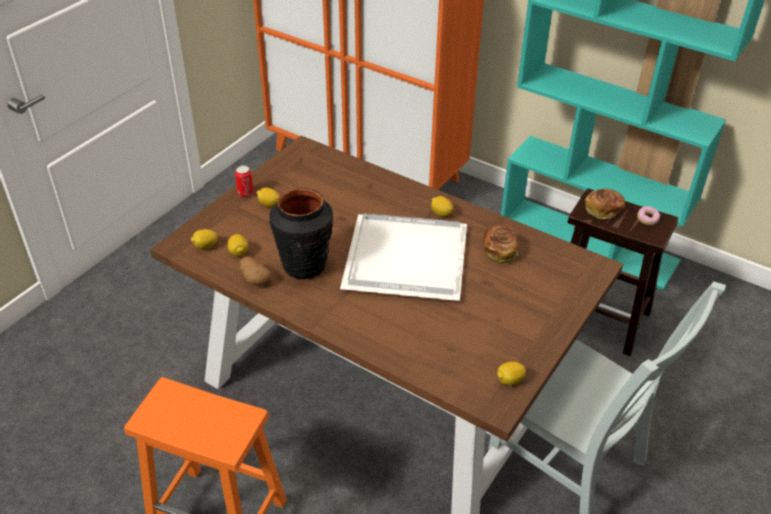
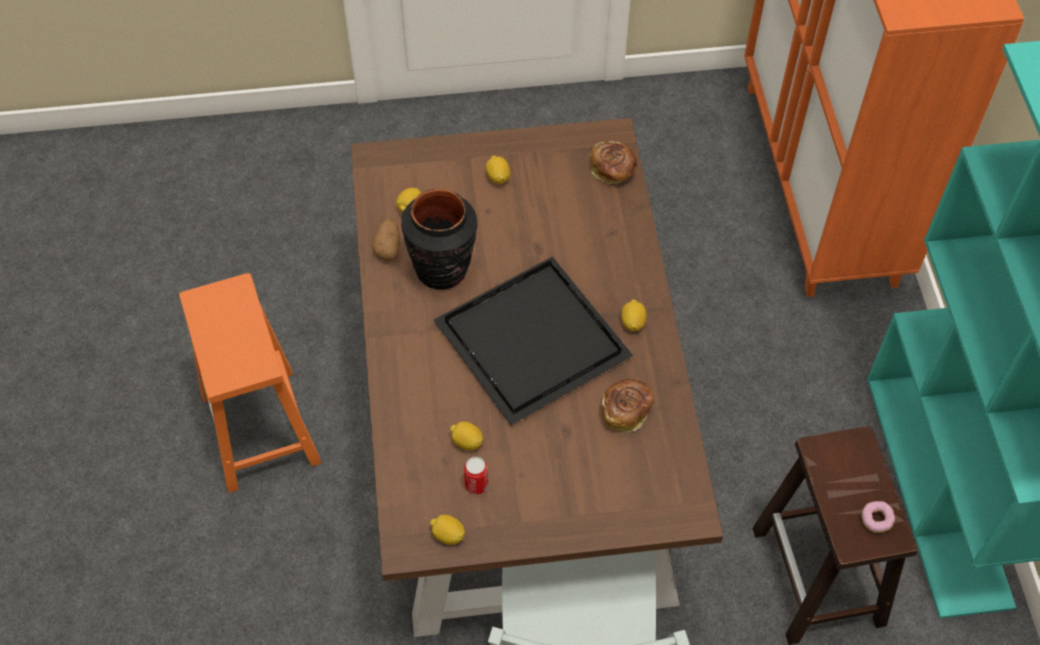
camera: 50 degrees right, 15 degrees up
(205, 246) = (393, 178): lemon -> lemon (467, 442)
(245, 193) = (494, 147): can -> can (476, 485)
(403, 260) = (528, 340): white tray -> black tray
(603, 210) = (844, 466): bread -> bread (613, 171)

